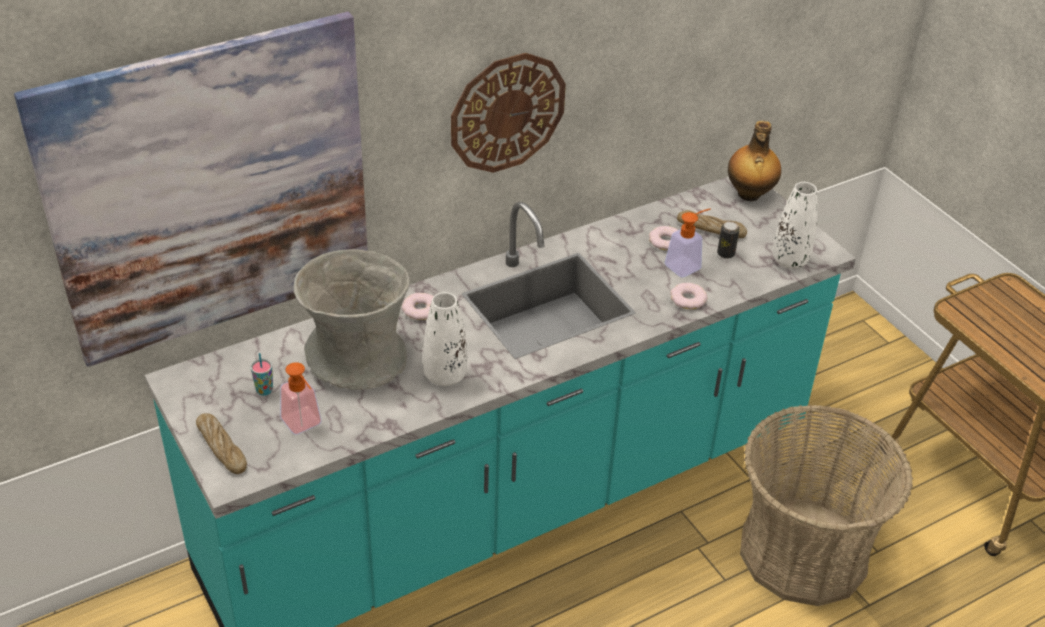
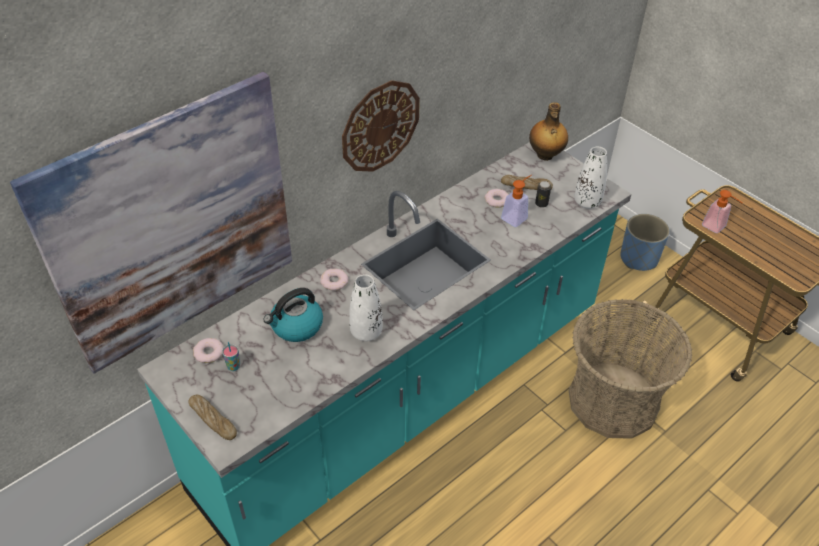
camera: 10 degrees left, 5 degrees up
(304, 425) = (271, 390): soap dispenser -> soap dispenser (717, 227)
(357, 355) = (296, 326): grey vase -> kettle
(688, 299) = (524, 243): donut -> donut (209, 353)
(889, 372) = (639, 258): none -> blue planter

